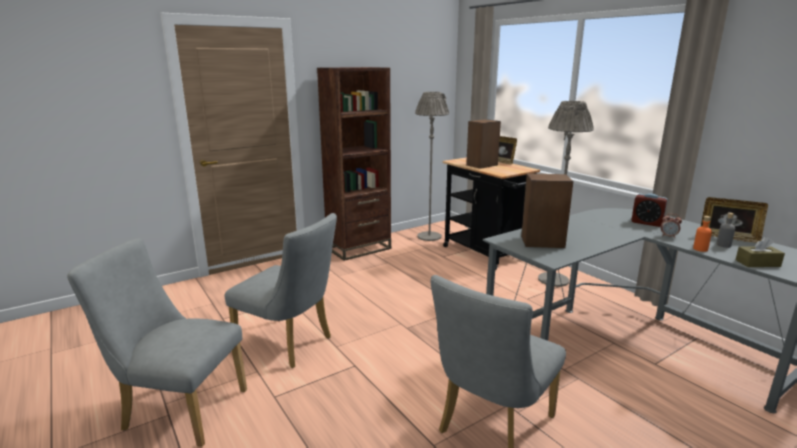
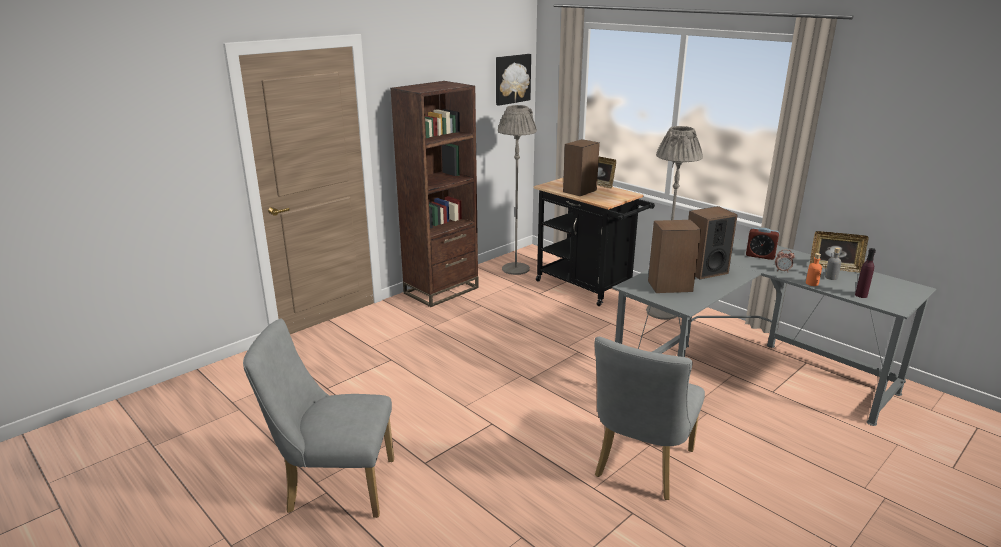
camera: 10 degrees left, 5 degrees up
(290, 345) = (415, 409): grey chair -> none
(433, 72) = (511, 79): none -> picture
(583, 232) = (704, 271): none -> speaker
(757, 263) = (861, 295): brown tissue box -> purple bottle

